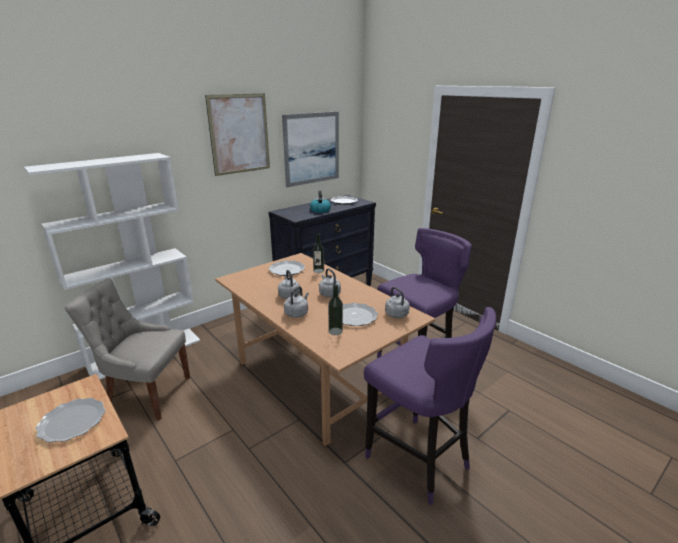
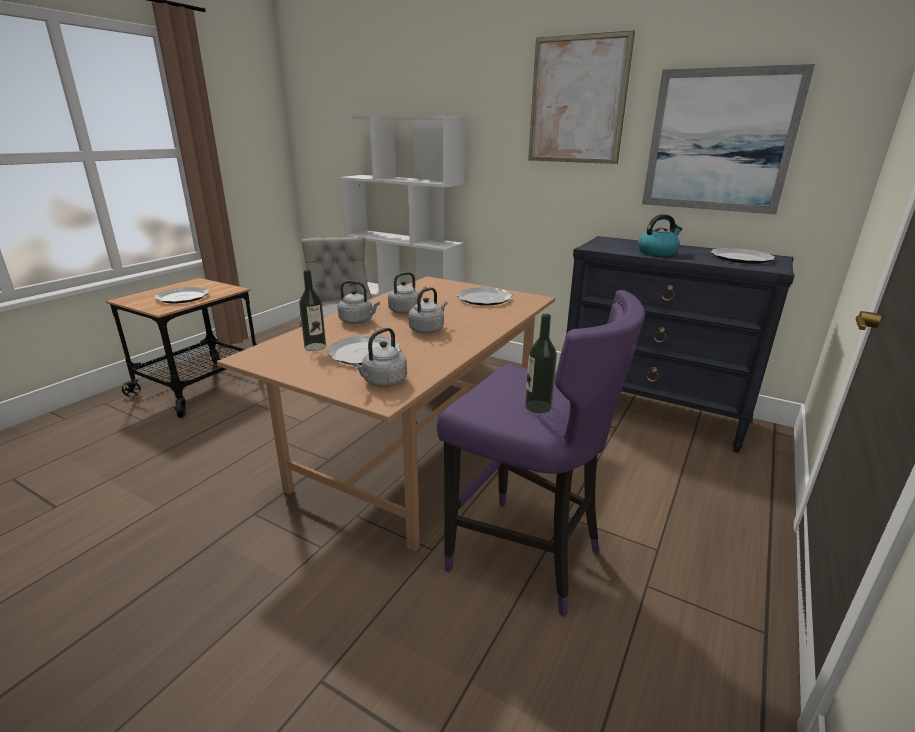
camera: 70 degrees right, 0 degrees up
(318, 271) = (500, 314): bottle -> bottle (538, 406)
(419, 460) = (258, 593): purple stool -> none

